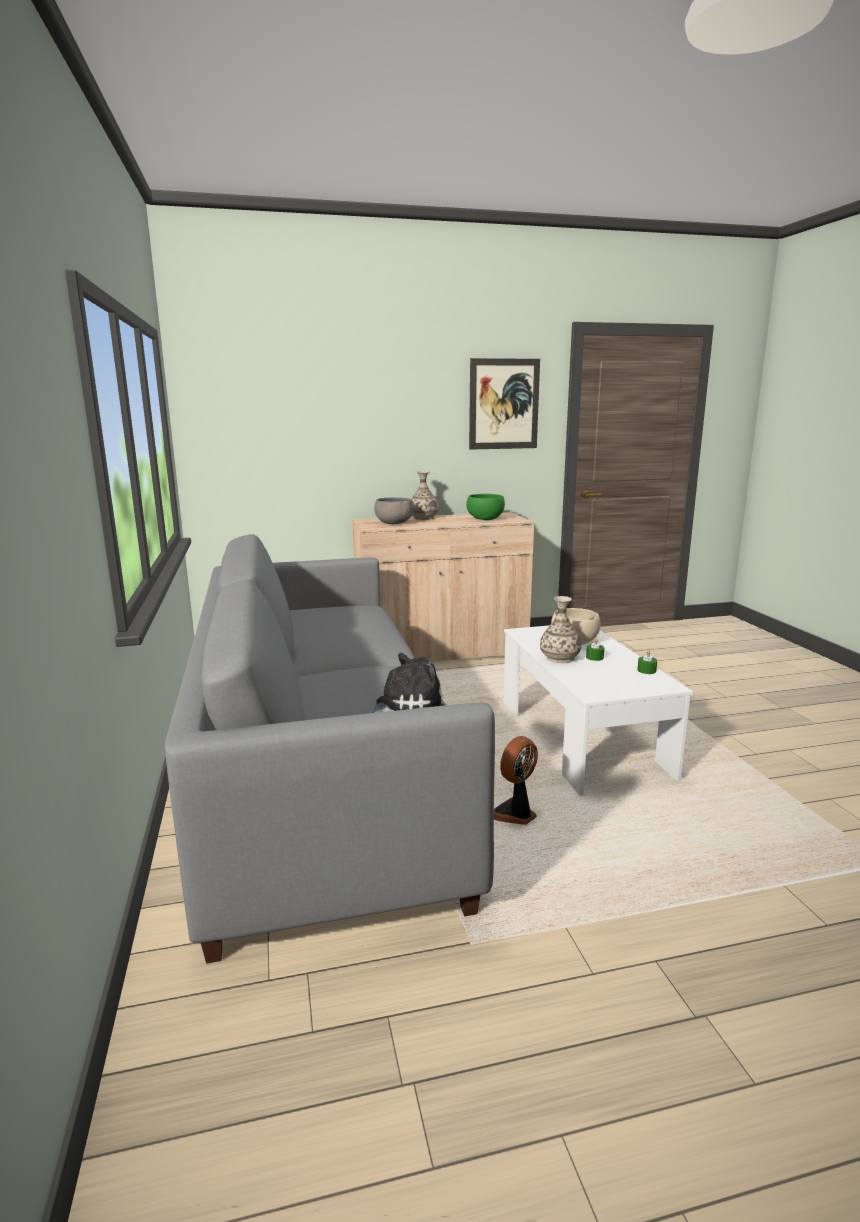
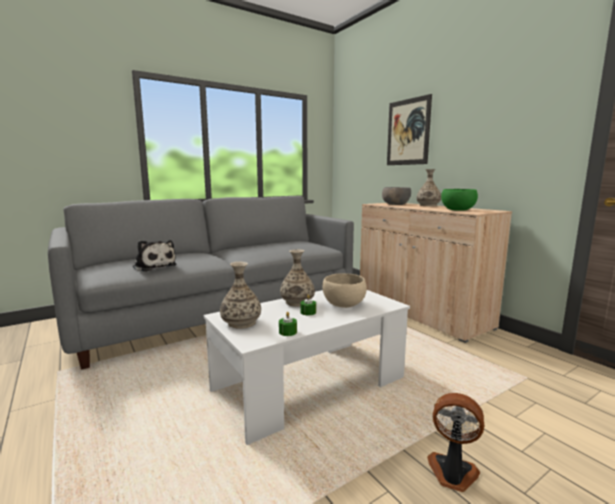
camera: 70 degrees right, 5 degrees down
(504, 404) = (517, 106): picture -> picture (408, 132)
(515, 814) = (183, 369): fan -> fan (452, 474)
(618, 686) = (241, 323): none -> vase

